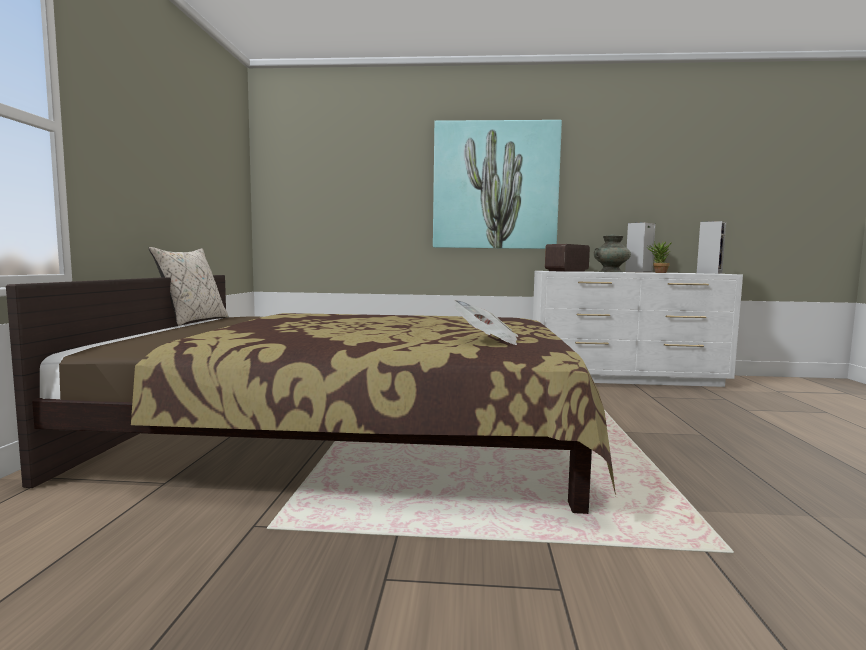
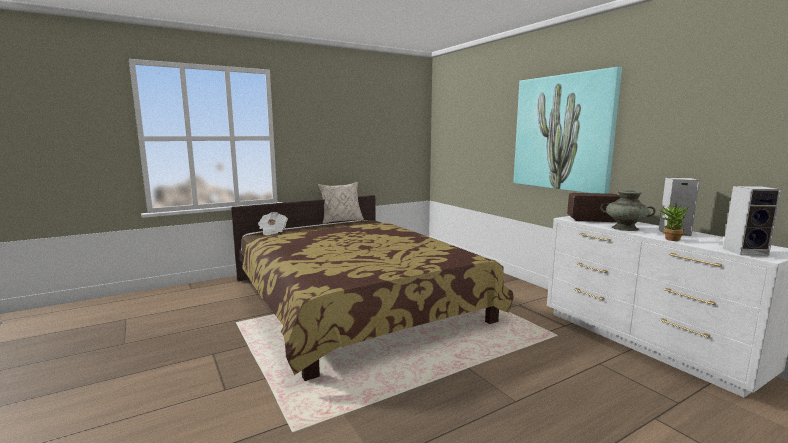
camera: 55 degrees right, 5 degrees up
(486, 341) = (340, 269): newspaper -> newspaper (272, 231)

